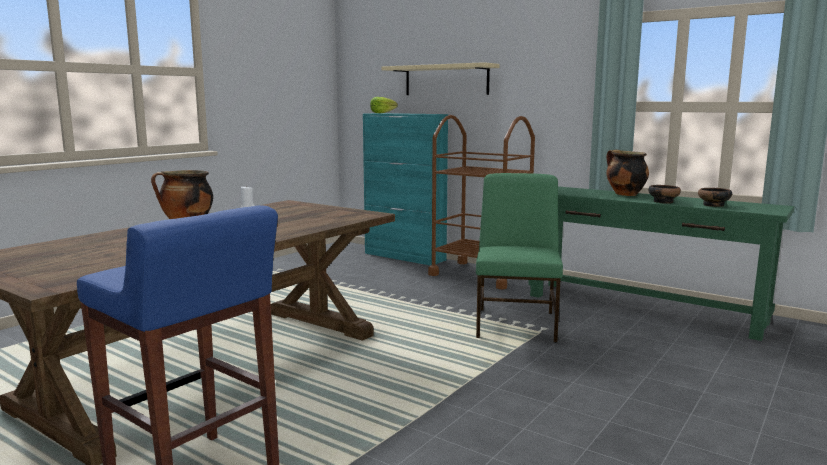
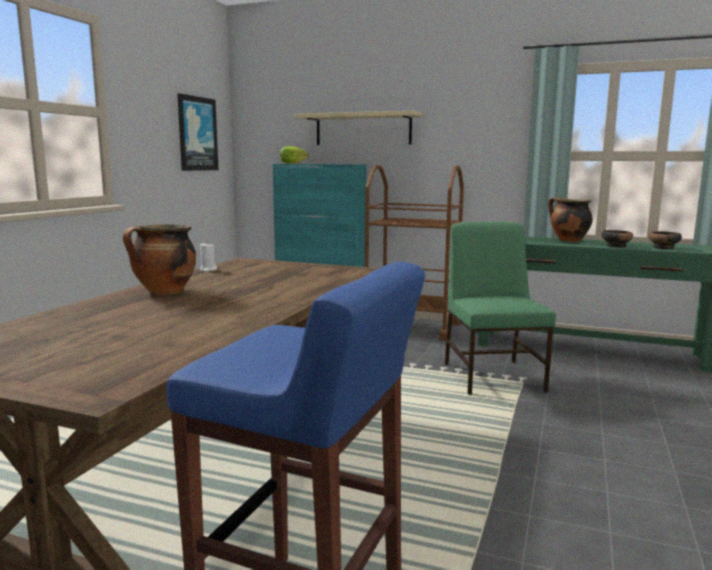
camera: 15 degrees left, 0 degrees up
(297, 86) = (197, 134): none -> picture

